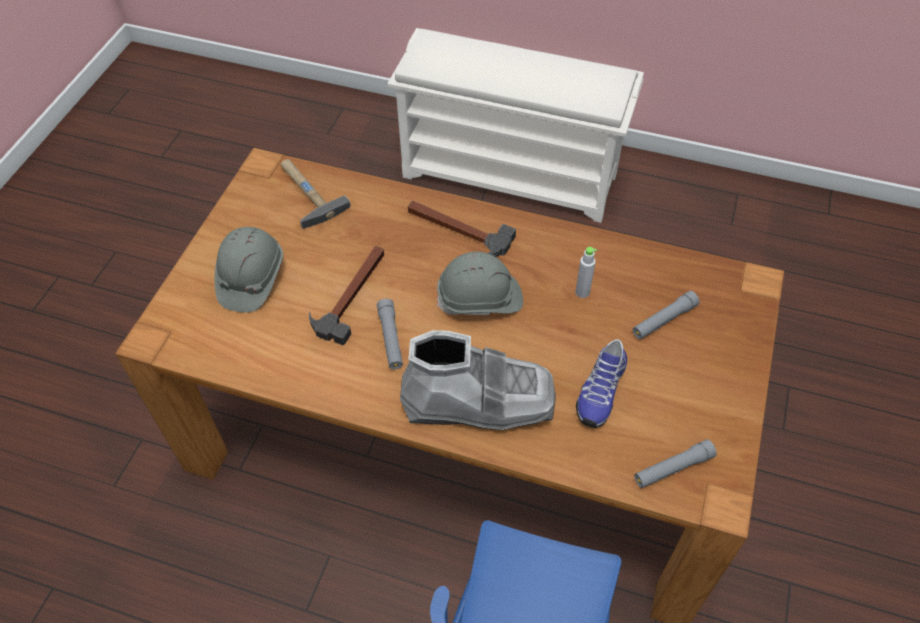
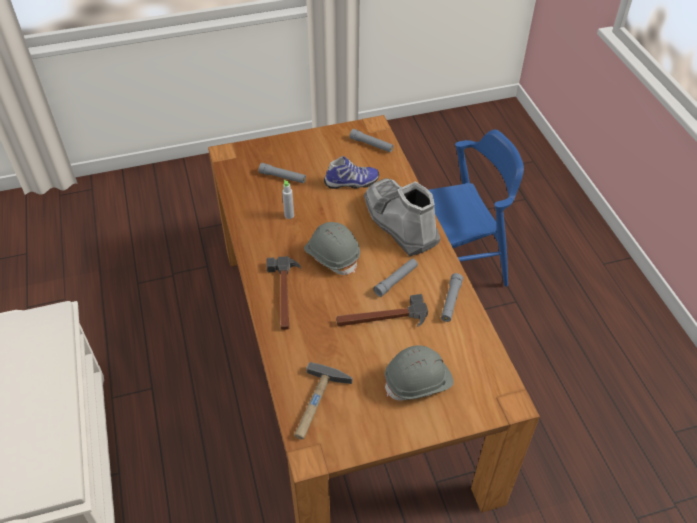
camera: 125 degrees left, 5 degrees down
(314, 373) = (451, 301): none -> grey flashlight

